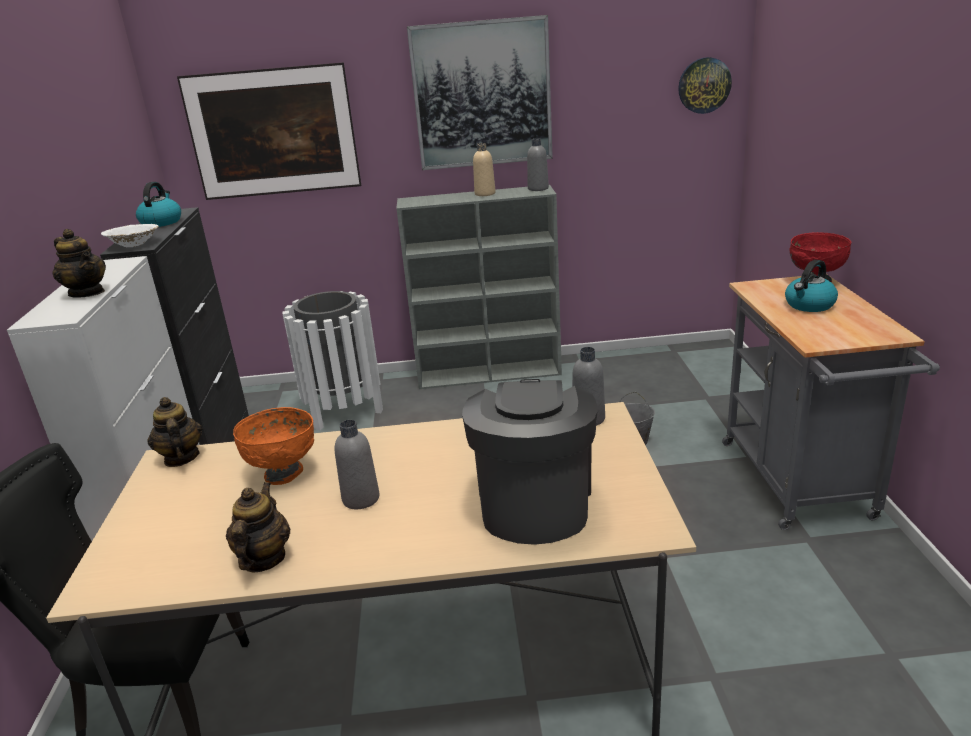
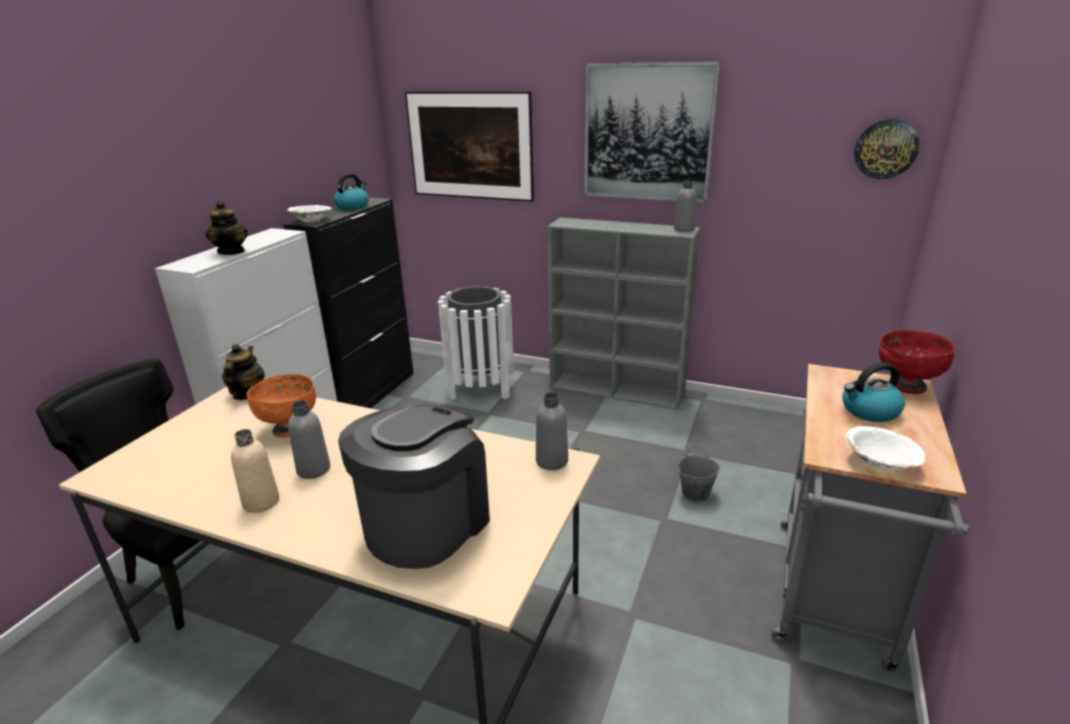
camera: 25 degrees right, 0 degrees up
(263, 559) = (206, 494): teapot -> none
(485, 194) = (632, 226): beige bottle -> beige bottle (261, 502)
(854, 338) = (880, 463): none -> white bowl

